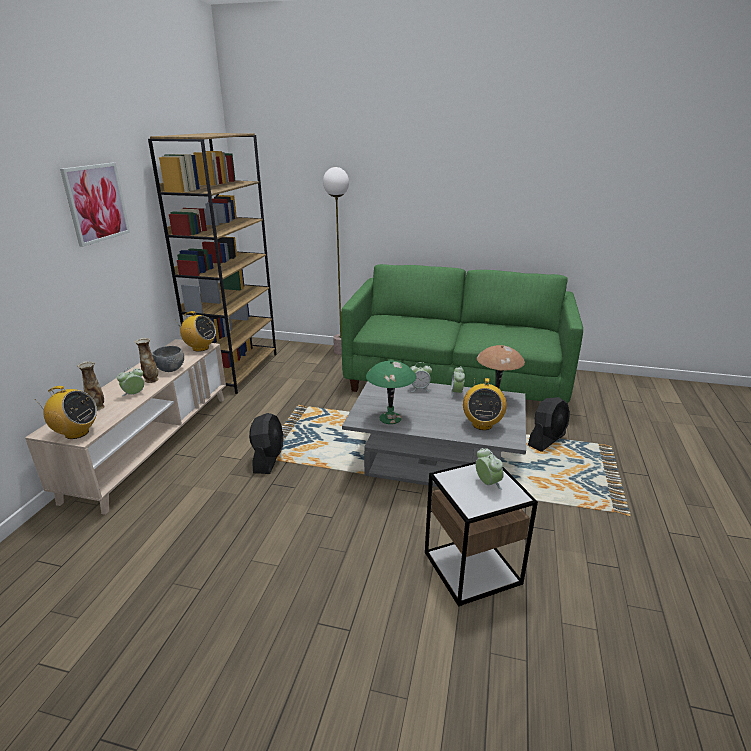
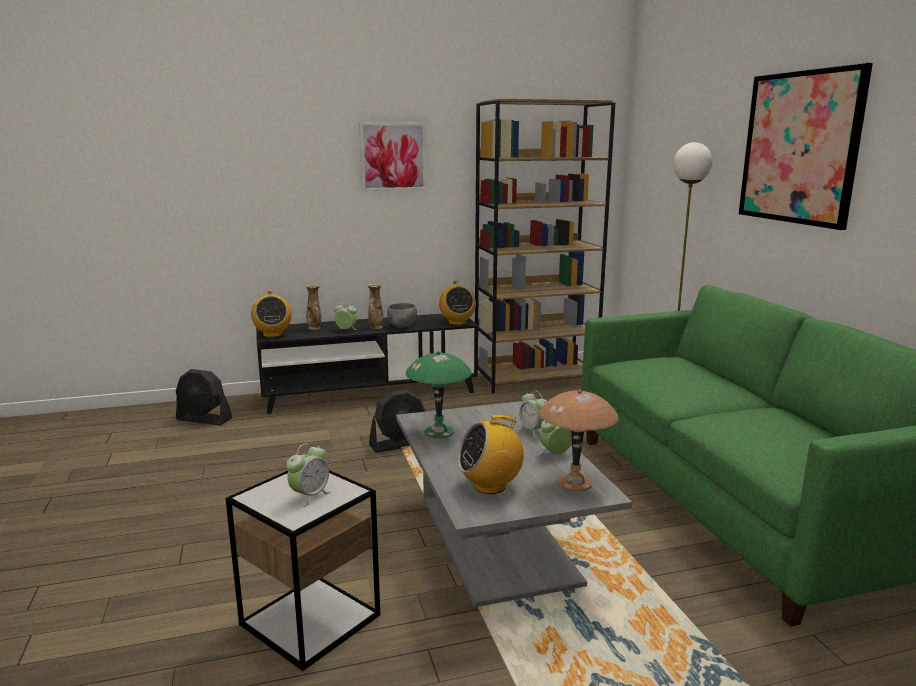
camera: 60 degrees right, 10 degrees down
(153, 444) = (370, 394): beige tv stand -> black tv stand
(421, 170) = (800, 148): none -> picture
(547, 440) = (686, 628): black fan -> black fan (204, 419)

